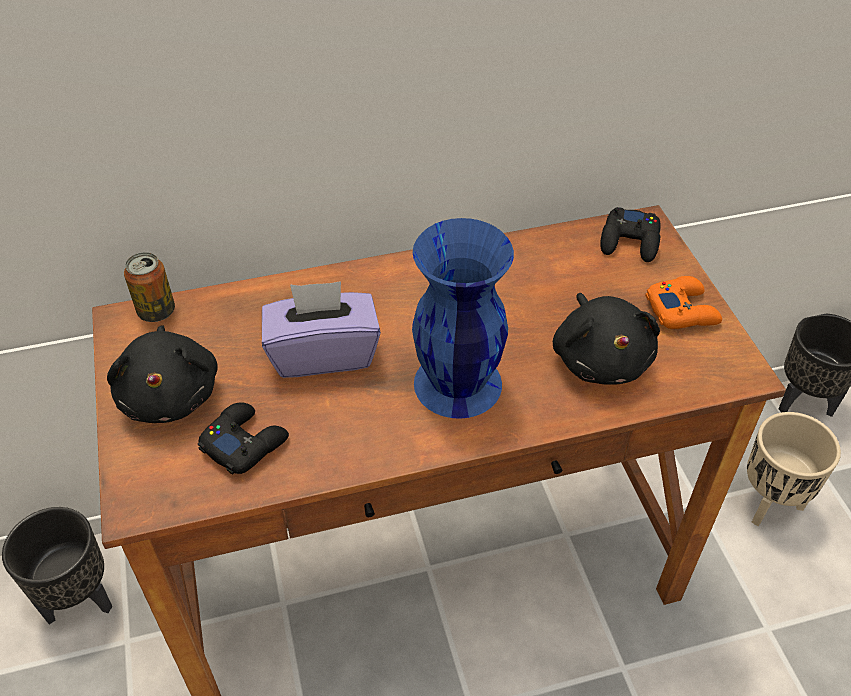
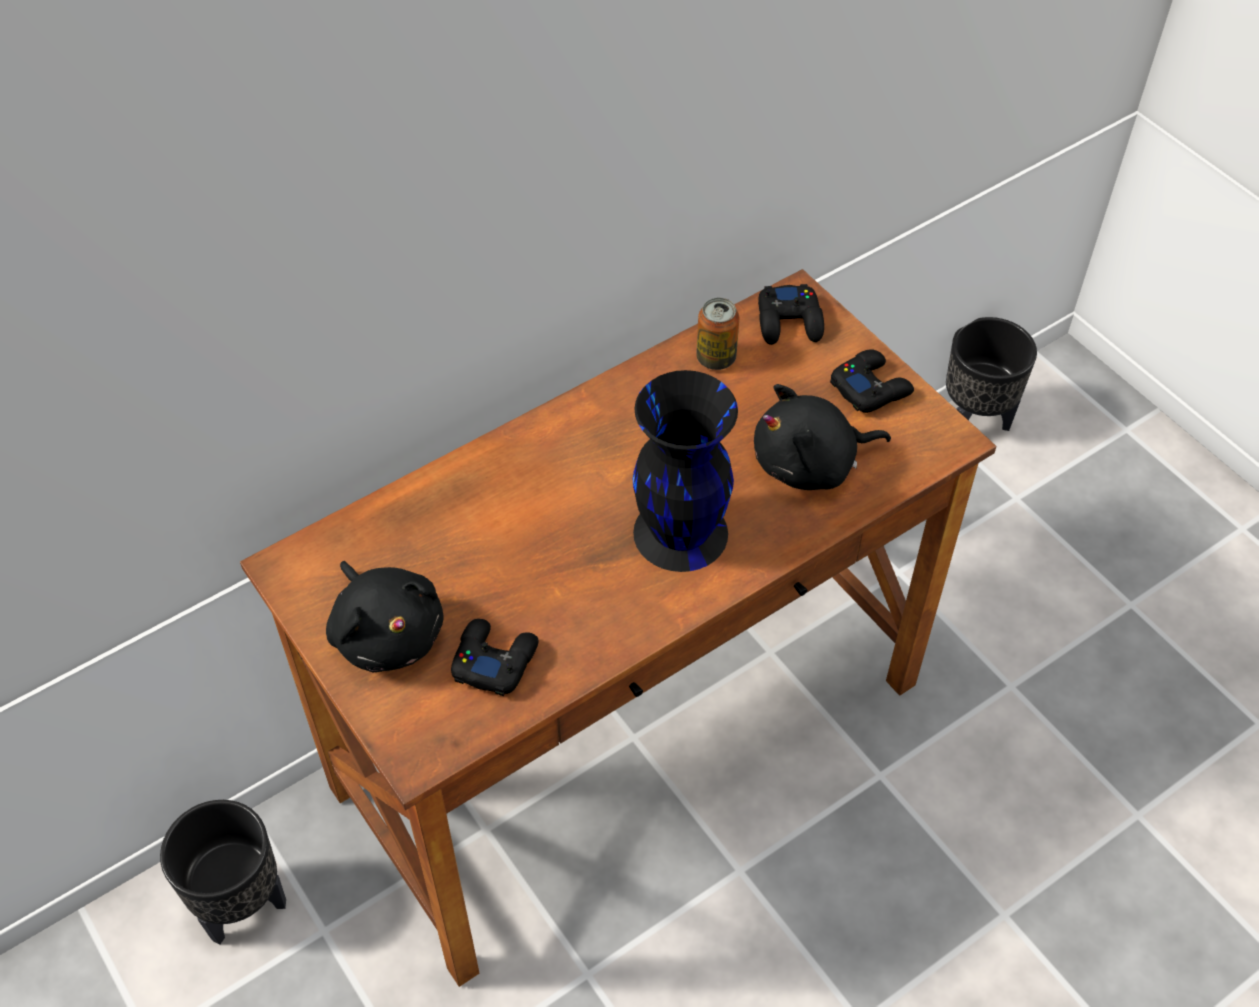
camera: 20 degrees left, 5 degrees up
(156, 311) = (317, 545): can -> can (716, 358)
(323, 353) = (526, 540): purple tissue box -> none
(456, 383) = (679, 533): blue vase -> black vase
(600, 358) = (810, 464): black plush toy -> black plush toy turned 105 degrees clockwise
(682, 310) = (870, 388): orange game controller -> black game controller
(771, 503) = (974, 550): beige planter -> none

